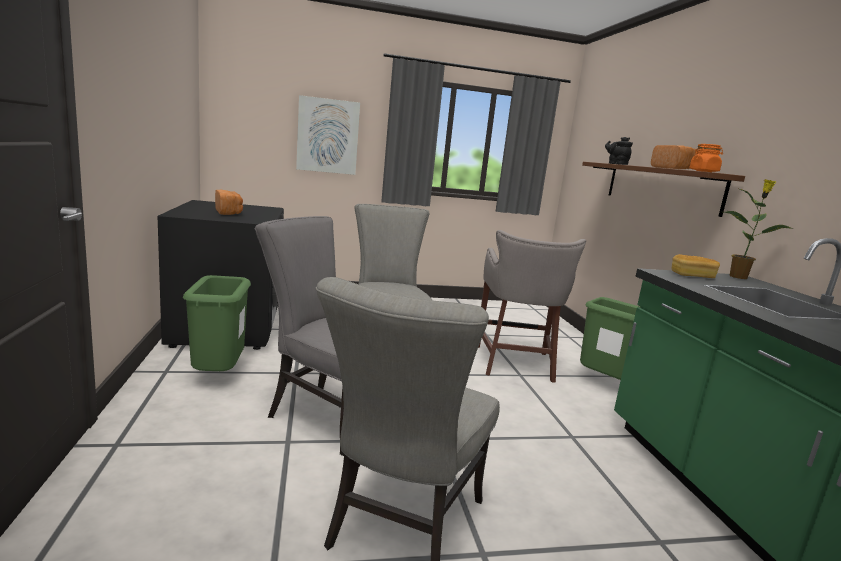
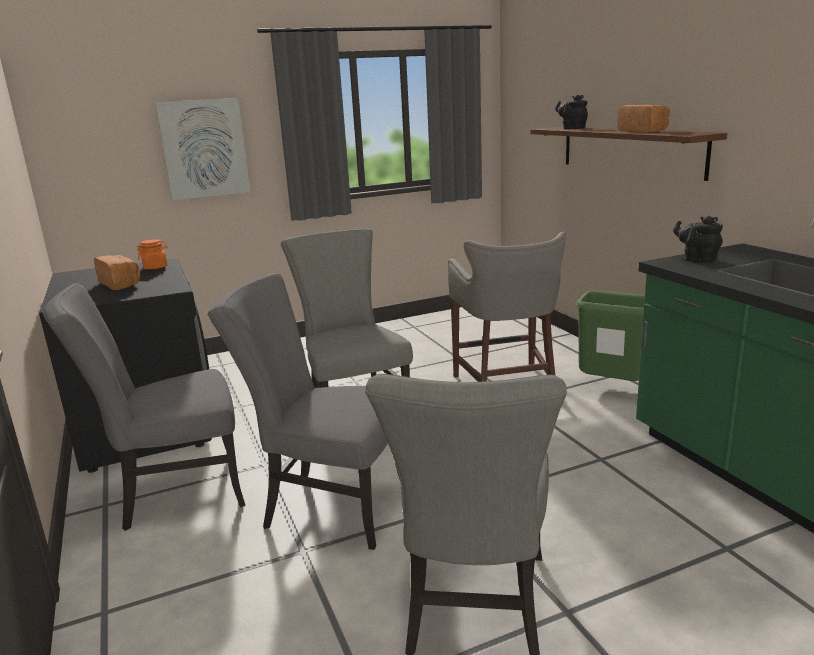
camera: 10 degrees left, 5 degrees up
(218, 375) = (173, 493): green trash can -> grey chair
(692, 276) = (697, 259): bread -> black teapot
(704, 171) = (682, 133): orange jar -> orange jar (155, 267)
(739, 277) = (741, 248): potted plant -> none

